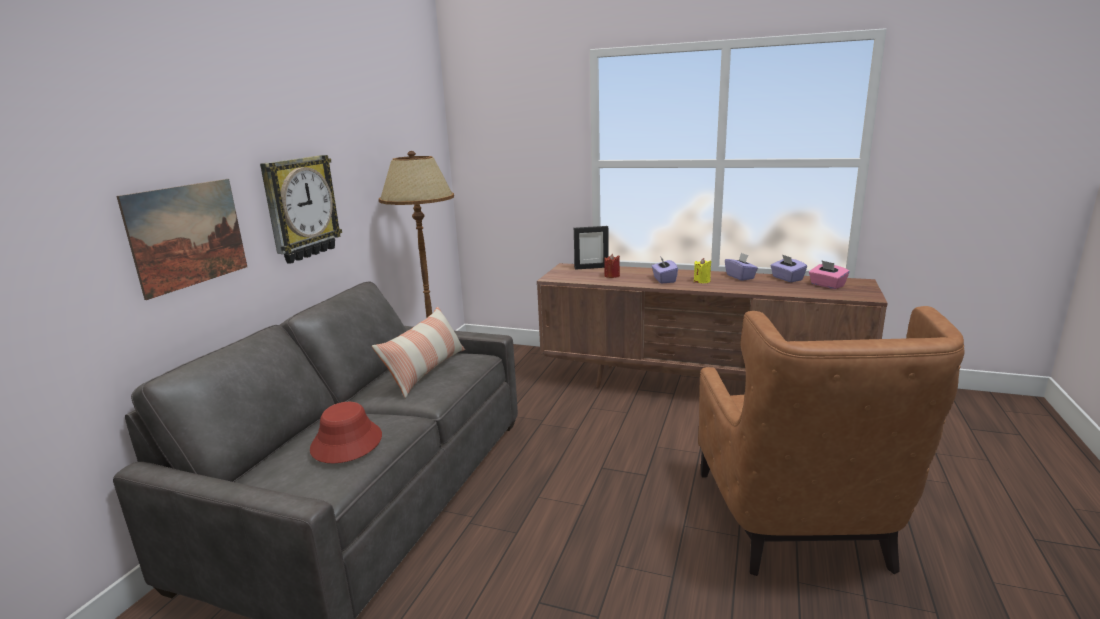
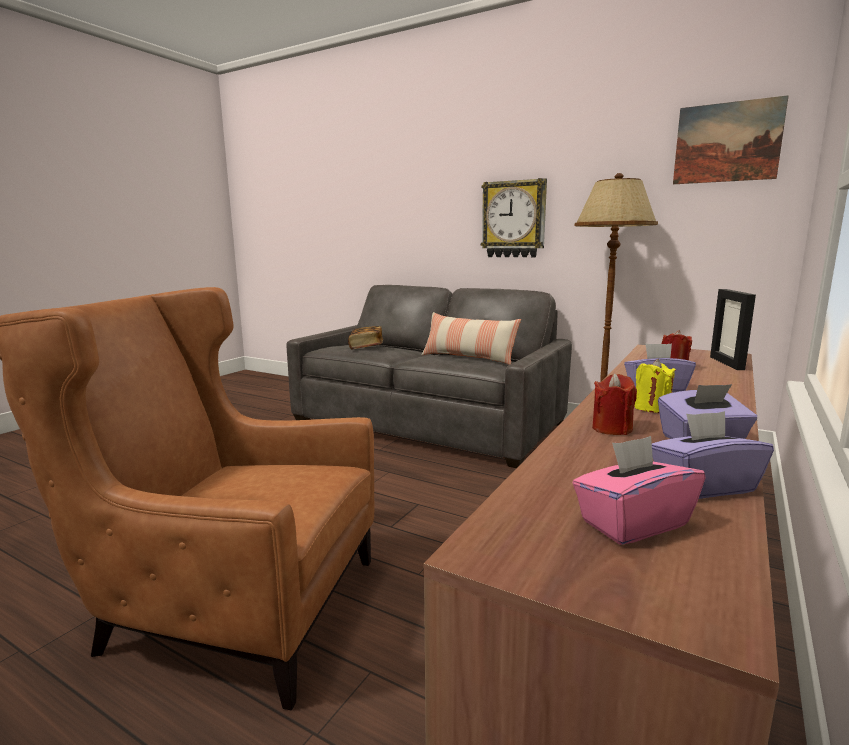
camera: 100 degrees right, 5 degrees down
(188, 235) = (428, 222): picture -> picture (727, 142)
(346, 443) = (366, 347): red hat -> book
(741, 286) = (612, 429): none -> red candle

